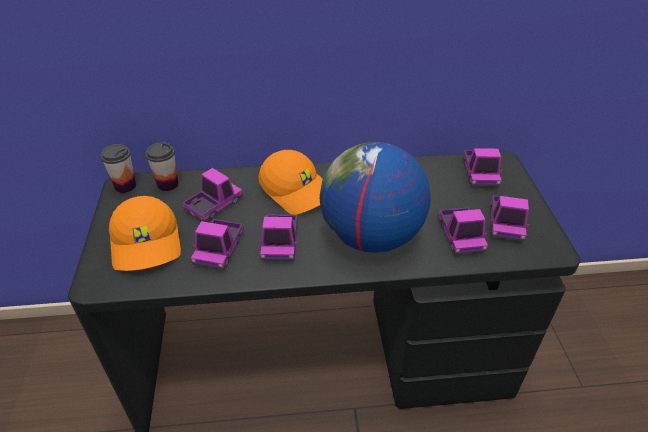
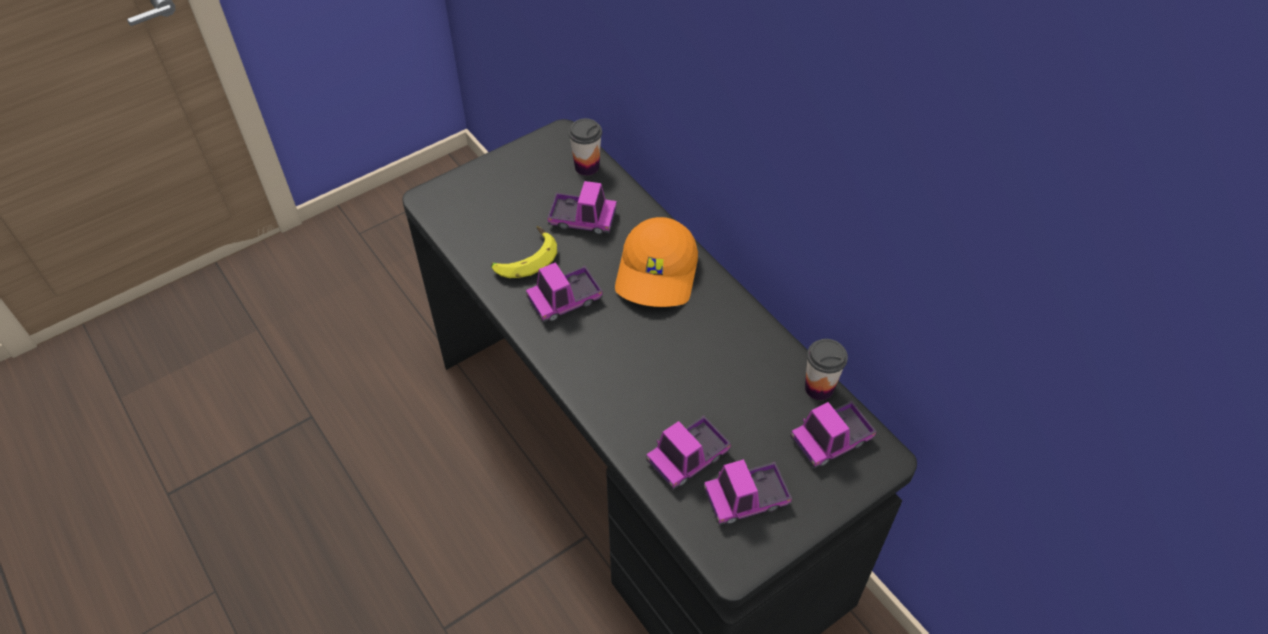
camera: 60 degrees right, 10 degrees up
(125, 186) = (561, 138): cup -> cup (819, 388)
(147, 243) = (497, 202): orange cap -> none
(219, 249) = (524, 258): toy truck -> banana
(370, 237) = (627, 372): globe -> none

